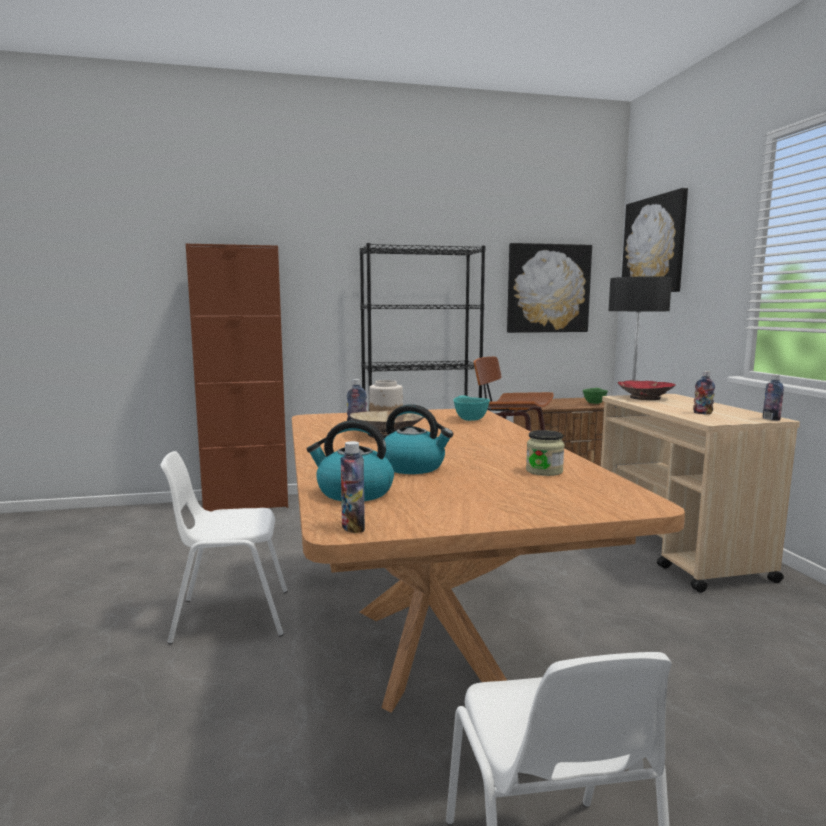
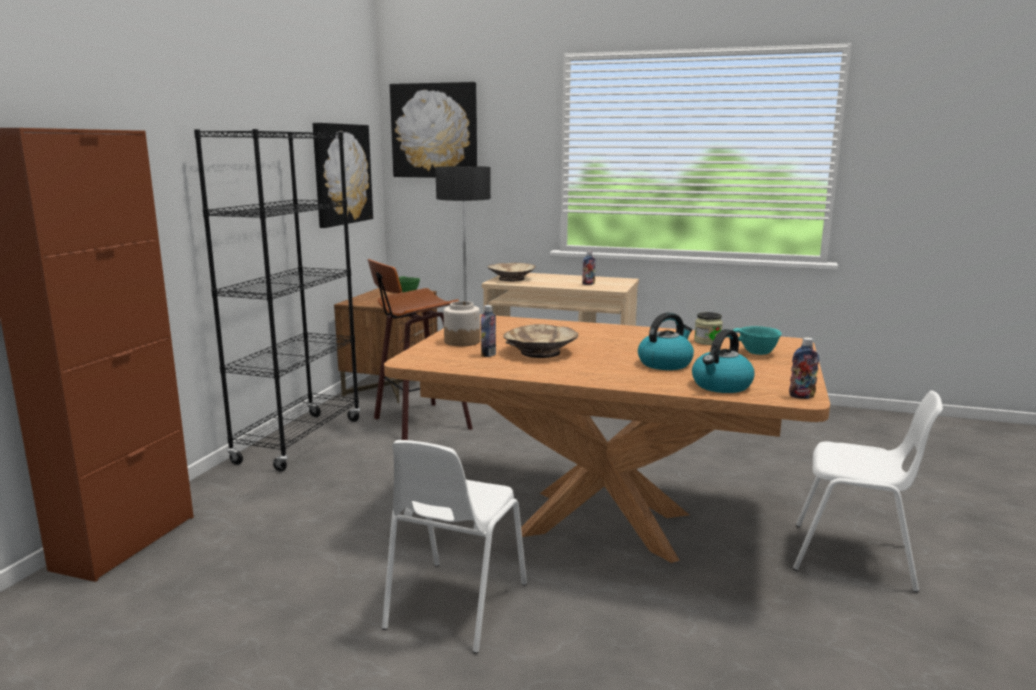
camera: 60 degrees left, 5 degrees up
(469, 420) = (519, 325): turquoise bowl -> turquoise bowl (756, 353)
(644, 398) = (511, 279): red bowl -> beige bowl
(771, 419) = (626, 280): bottle -> none

